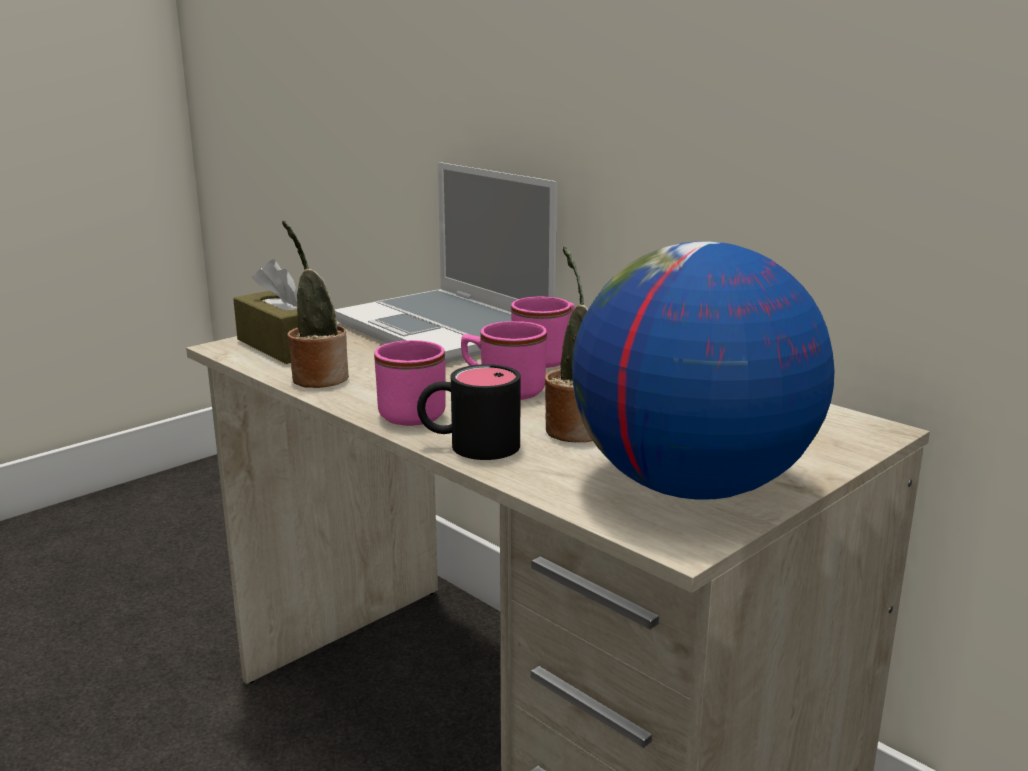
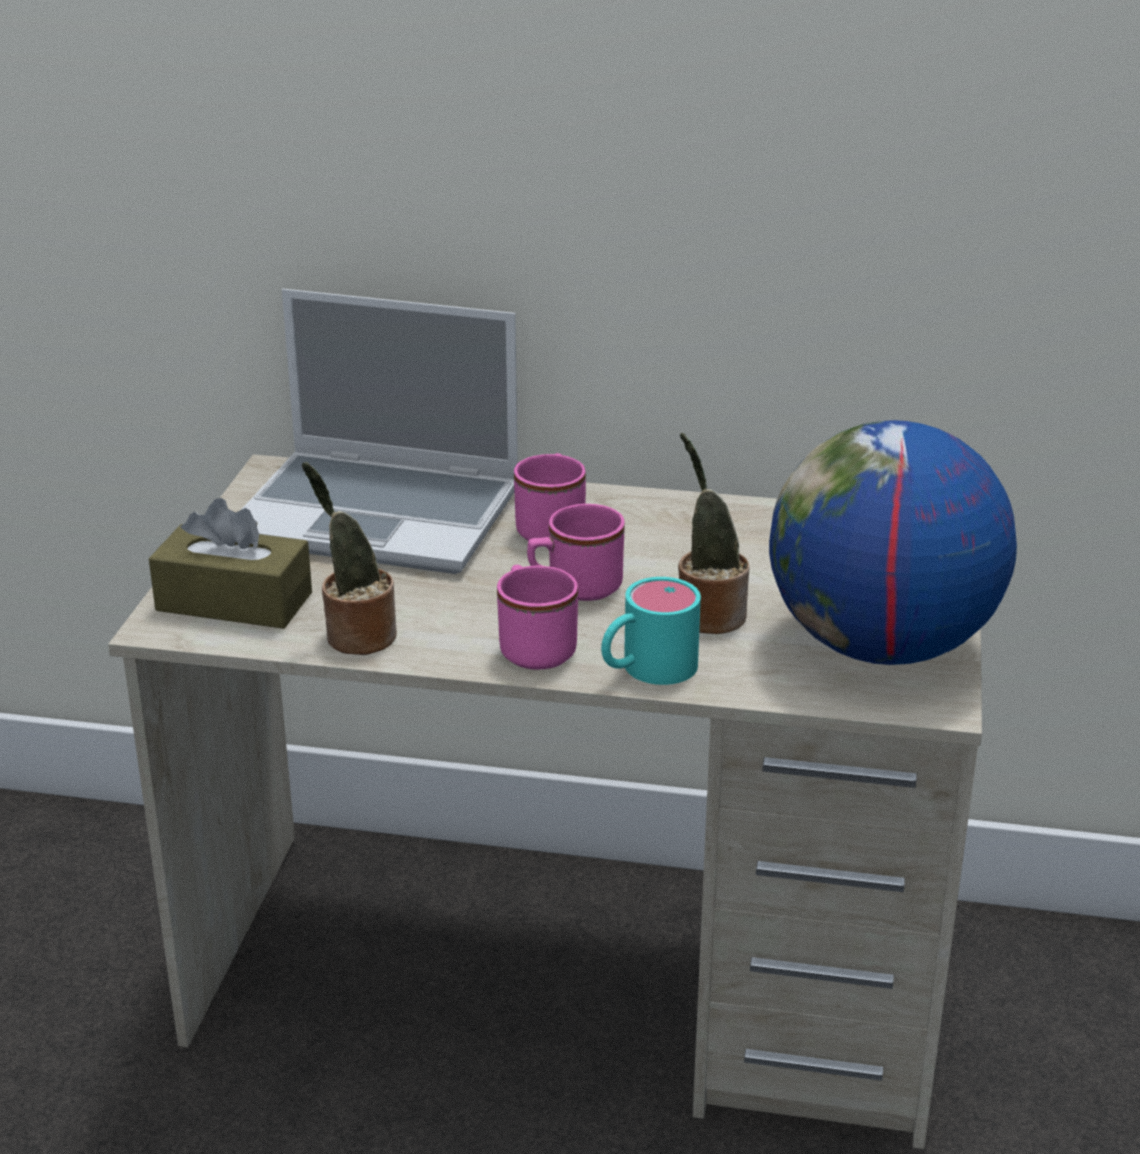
camera: 35 degrees left, 10 degrees up
(469, 445) = (646, 670): black mug -> turquoise mug

